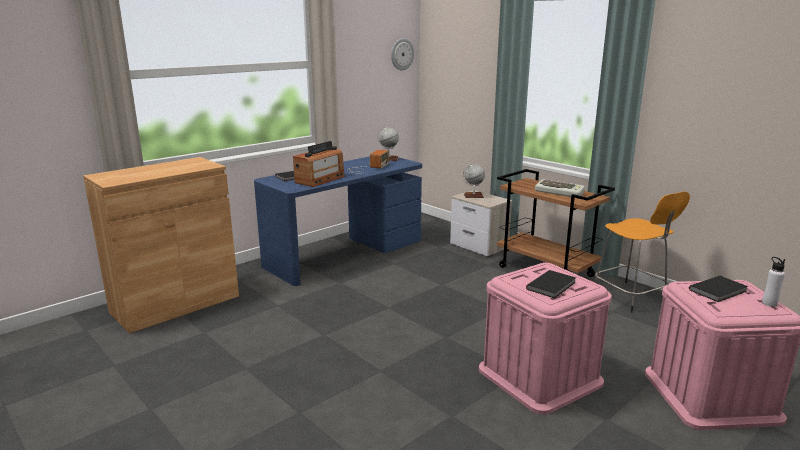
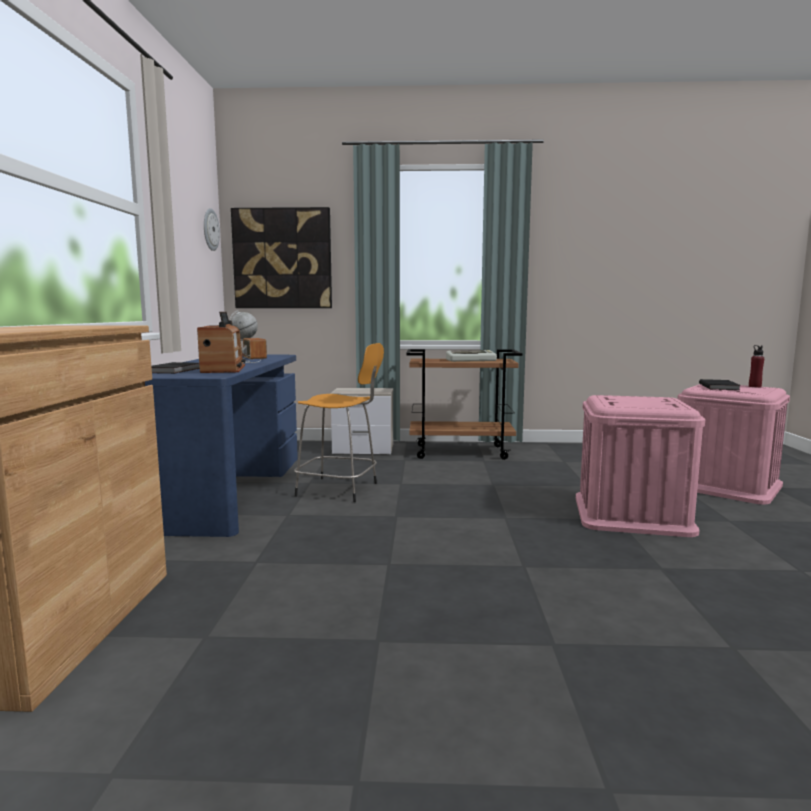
camera: 45 degrees left, 10 degrees down
(454, 76) = (282, 259): none -> picture
(473, 196) = (351, 390): globe -> none
(552, 286) = (650, 402): black book -> none
(630, 297) = (552, 451): orange stool -> orange stool (340, 490)
(769, 303) = (754, 386): white bottle -> red bottle

